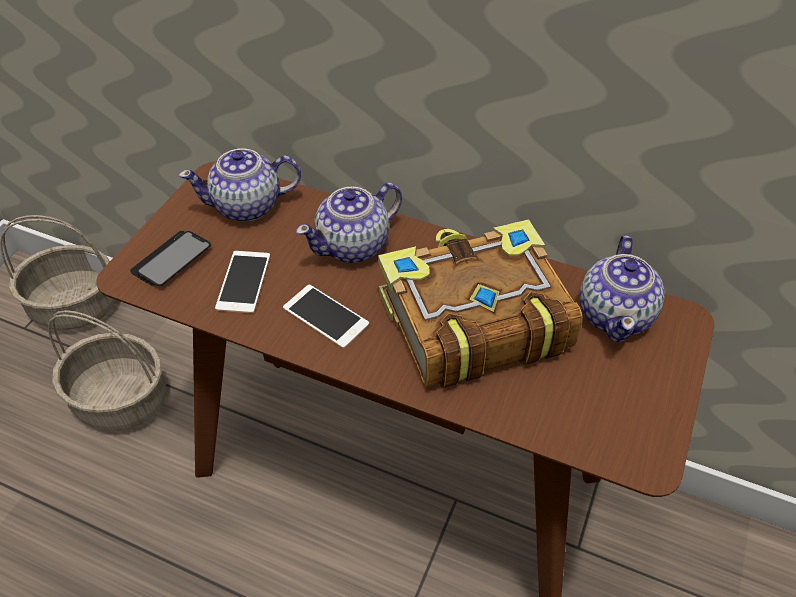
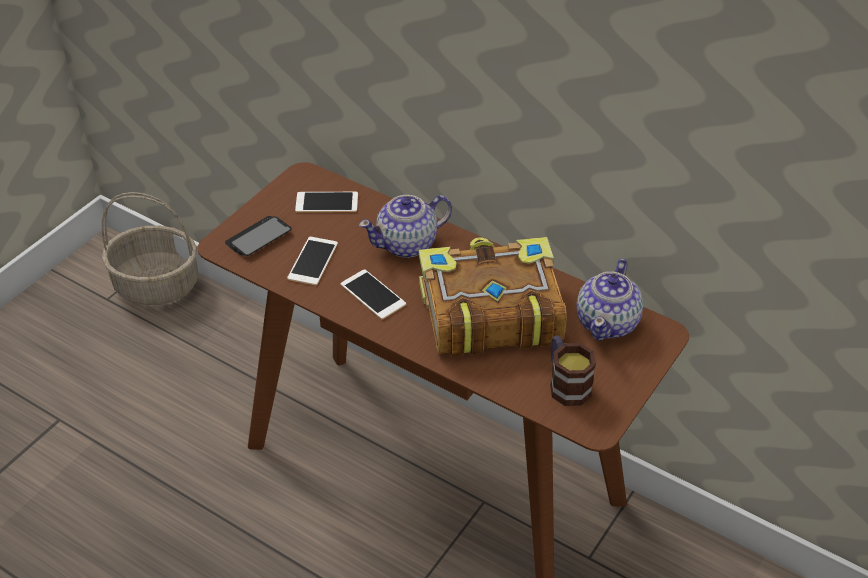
camera: 10 degrees right, 5 degrees down
(122, 399) = (190, 374): basket -> none
(248, 206) = (327, 202): teapot -> phone
(592, 404) = (566, 383): none -> mug

